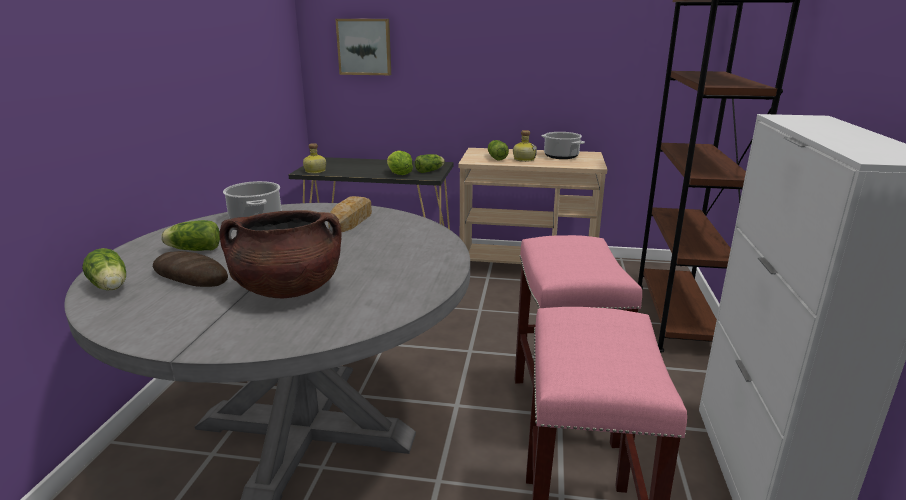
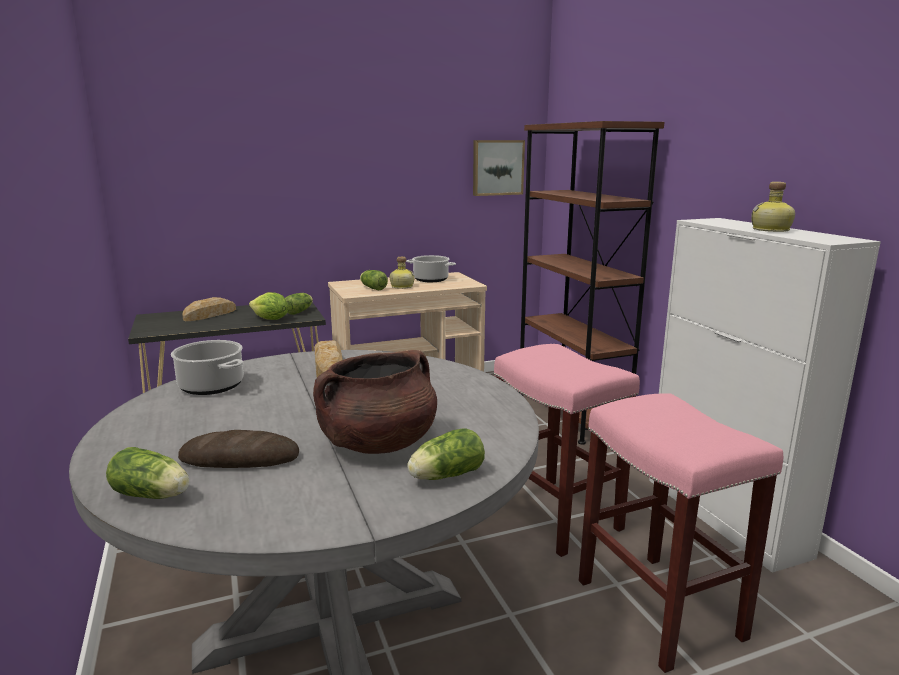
camera: 30 degrees left, 5 degrees down
(193, 249) = (191, 433): lettuce -> lettuce (444, 476)
(315, 171) = (160, 330): bottle -> bottle (771, 230)
(363, 164) = (210, 314): none -> bread
(364, 47) = (193, 178): picture -> picture (497, 167)

